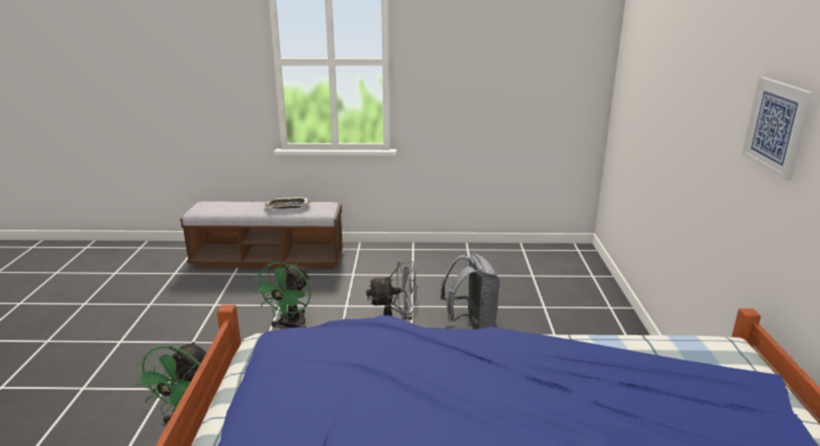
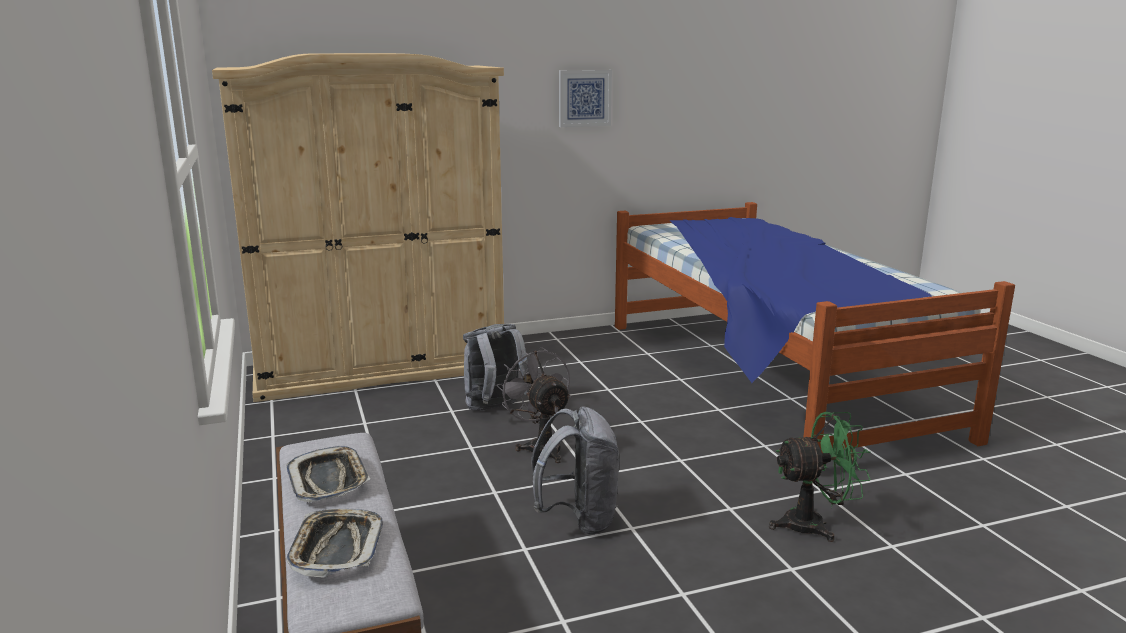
camera: 110 degrees left, 5 degrees down
(233, 205) = (336, 548): none -> tray
(290, 326) = (578, 520): green fan -> grey backpack
(577, 287) = (381, 368): none -> beige wardrobe

